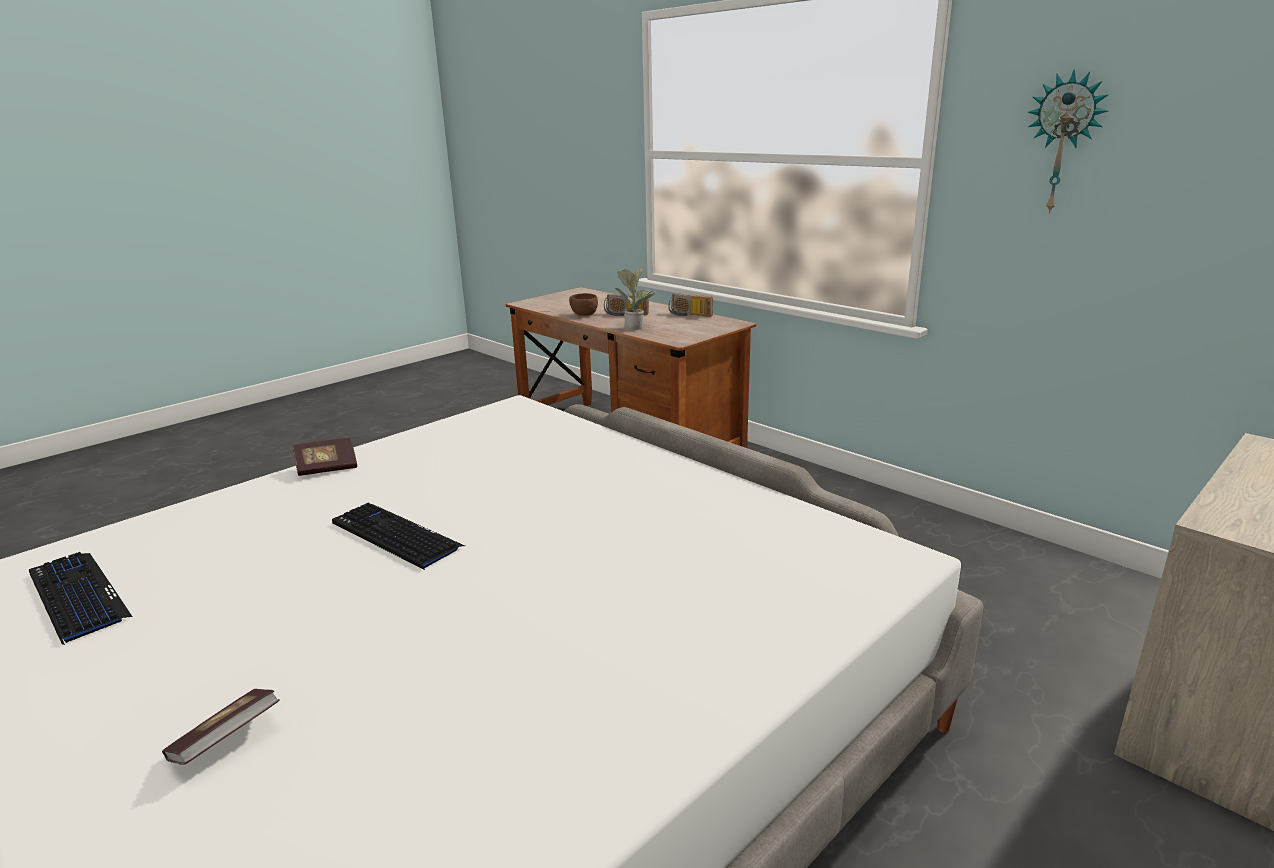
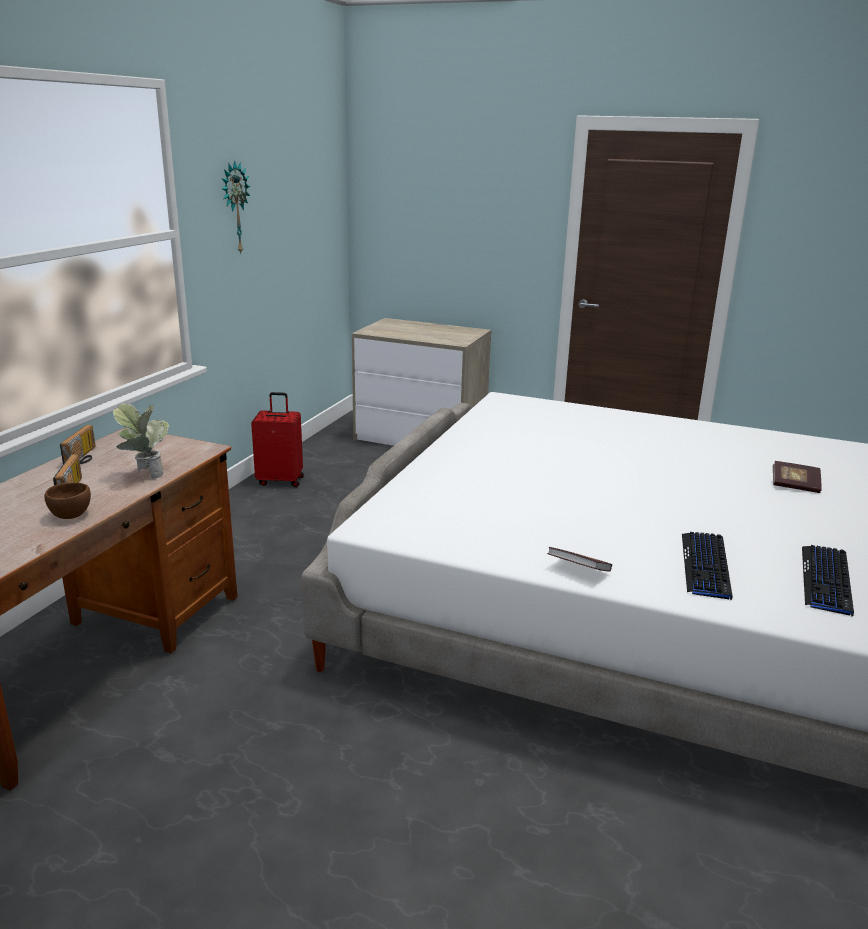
camera: 115 degrees left, 0 degrees up
(396, 536) = (628, 504): keyboard -> keyboard (706, 566)
(974, 541) = (280, 480): none -> red suitcase

